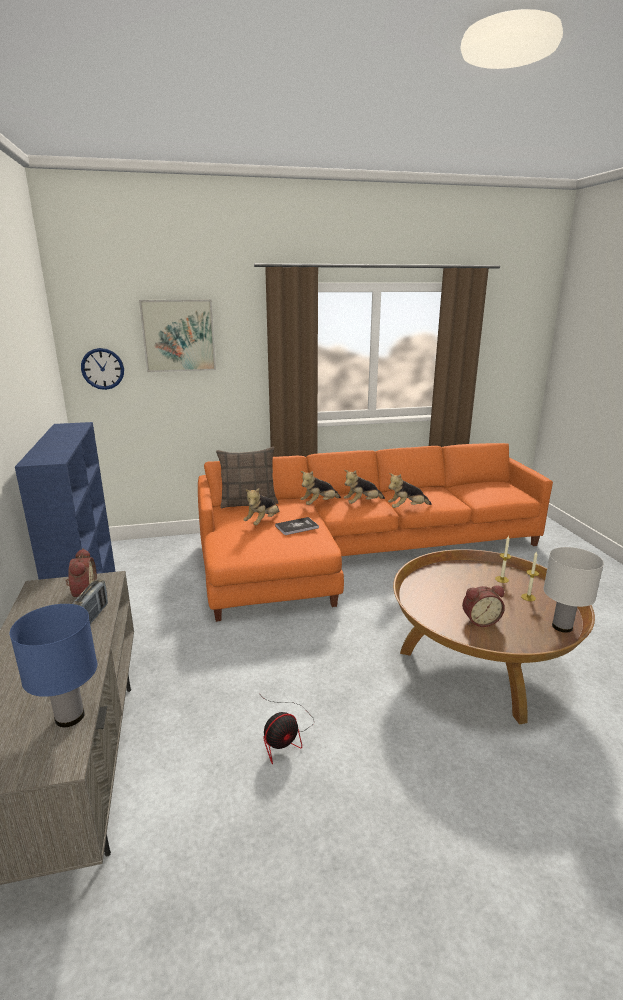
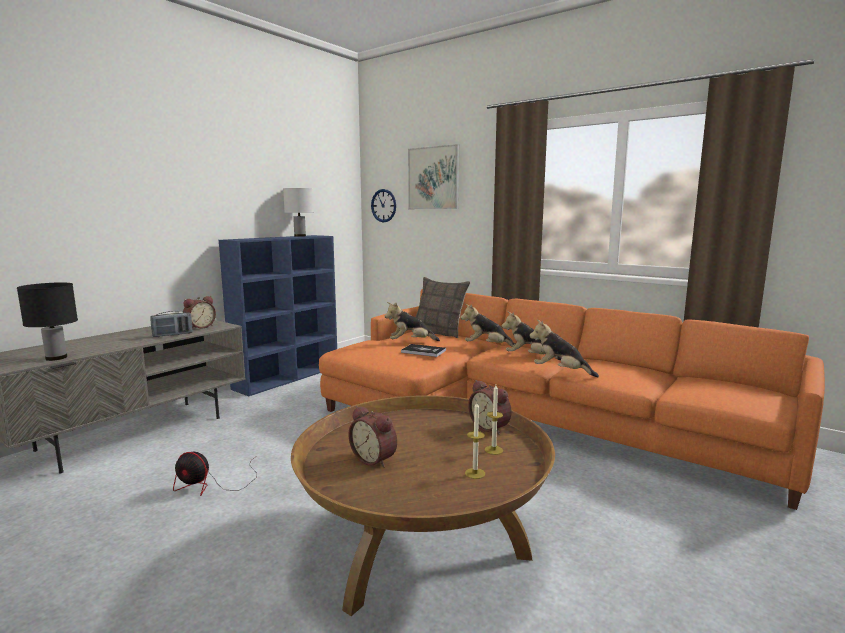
camera: 50 degrees right, 10 degrees down
(70, 717) = (56, 358): blue table lamp -> black table lamp
(467, 566) = (490, 427): none -> alarm clock
(562, 626) = (431, 508): white table lamp -> white table lamp (300, 236)

